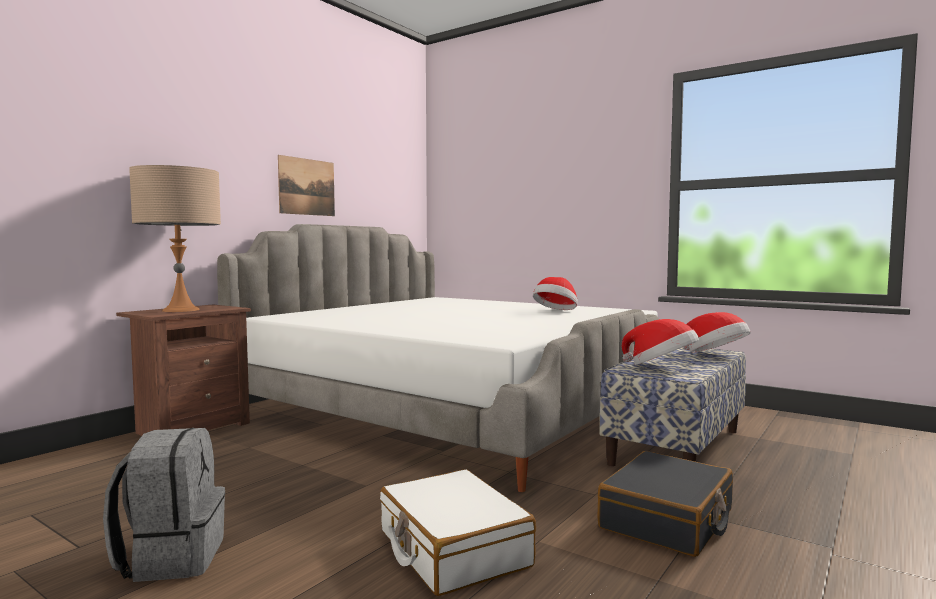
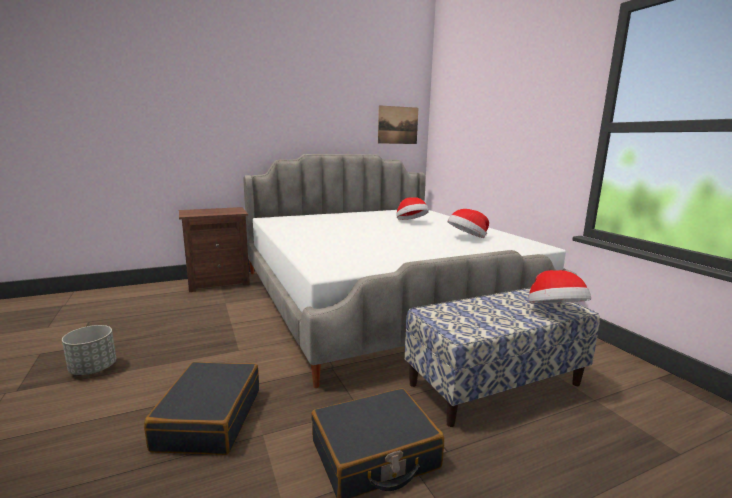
camera: 30 degrees right, 10 degrees up
(171, 558) = (93, 369): grey backpack -> grey planter
(181, 310) = (209, 211): beige table lamp -> none
(307, 187) = (315, 126): picture -> picture (398, 125)
(452, 549) = (209, 419): white suitcase -> black suitcase
(661, 367) = (466, 316): hat -> hat (411, 222)

